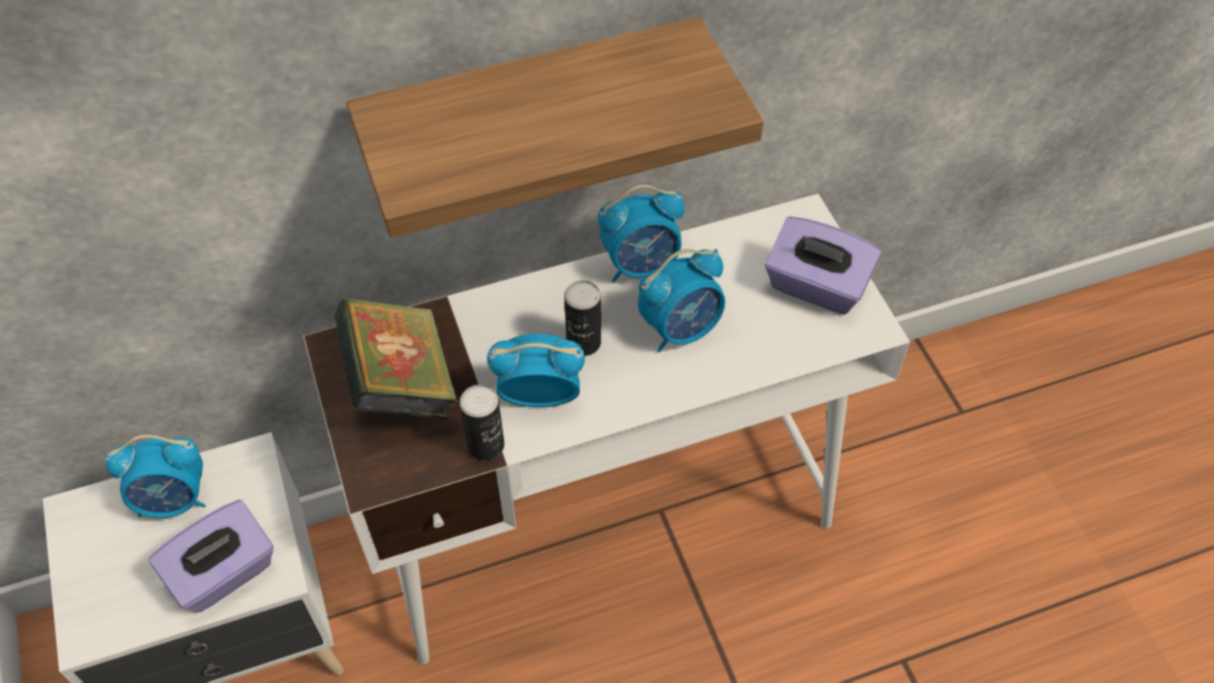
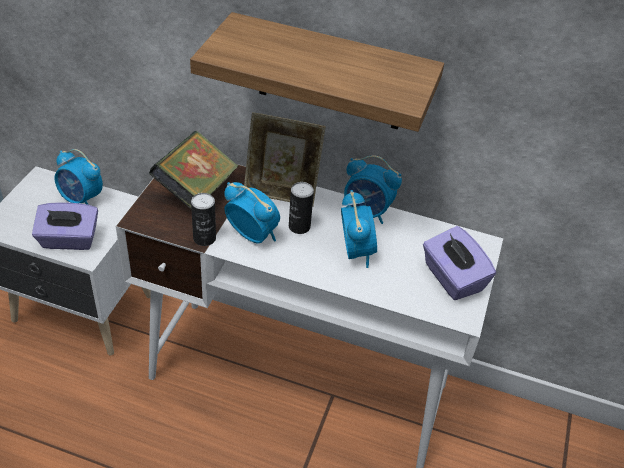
camera: 35 degrees right, 10 degrees down
(511, 307) = (281, 191): none -> picture frame
(681, 329) = (355, 251): alarm clock -> alarm clock turned 105 degrees counterclockwise

